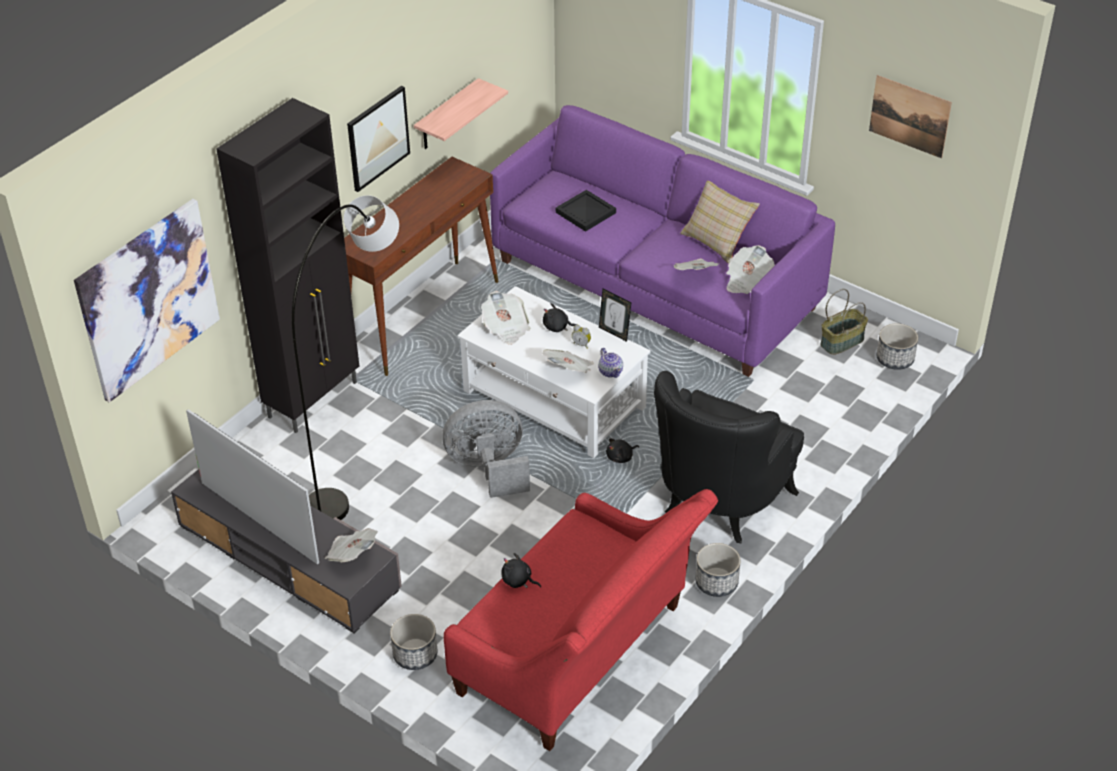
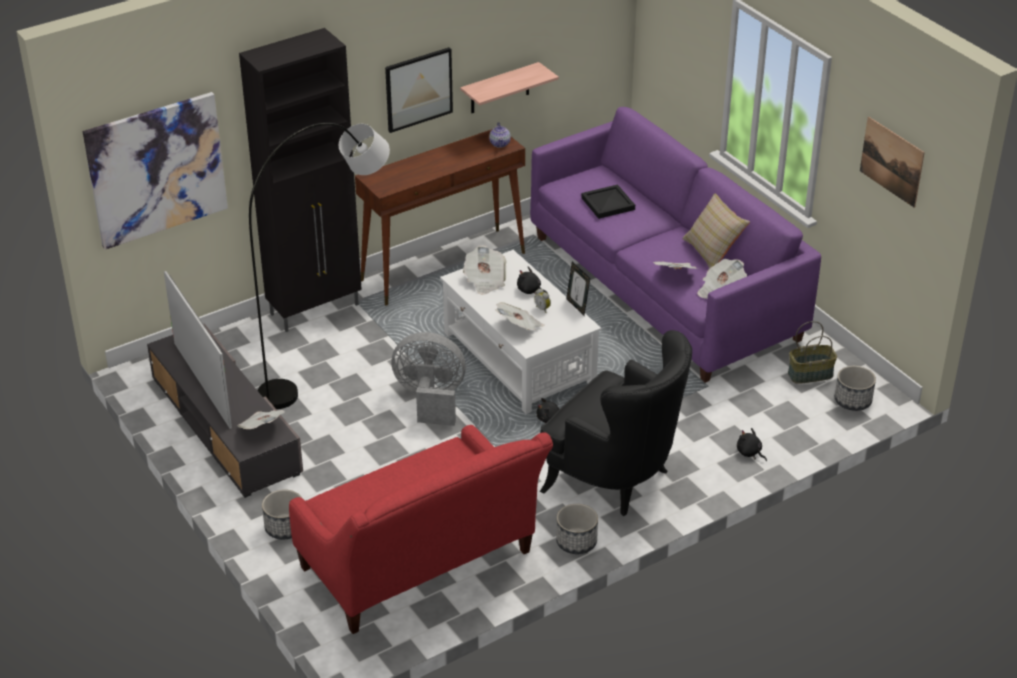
camera: 20 degrees right, 5 degrees down
(518, 581) = (376, 480): black plush toy -> black plush toy (750, 453)
(610, 371) = (555, 336): teapot -> teapot (500, 143)
(719, 504) = (616, 479): black armchair -> black armchair turned 105 degrees counterclockwise

